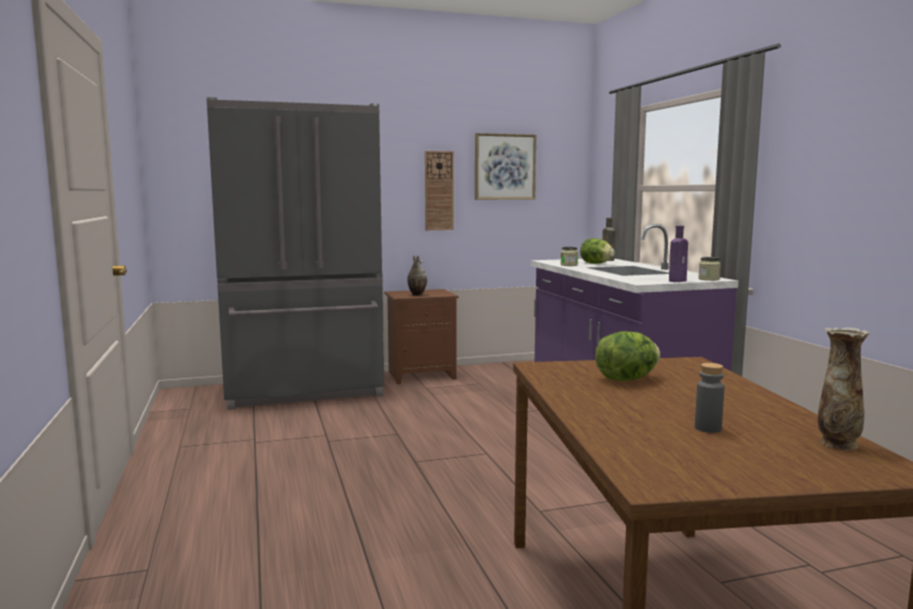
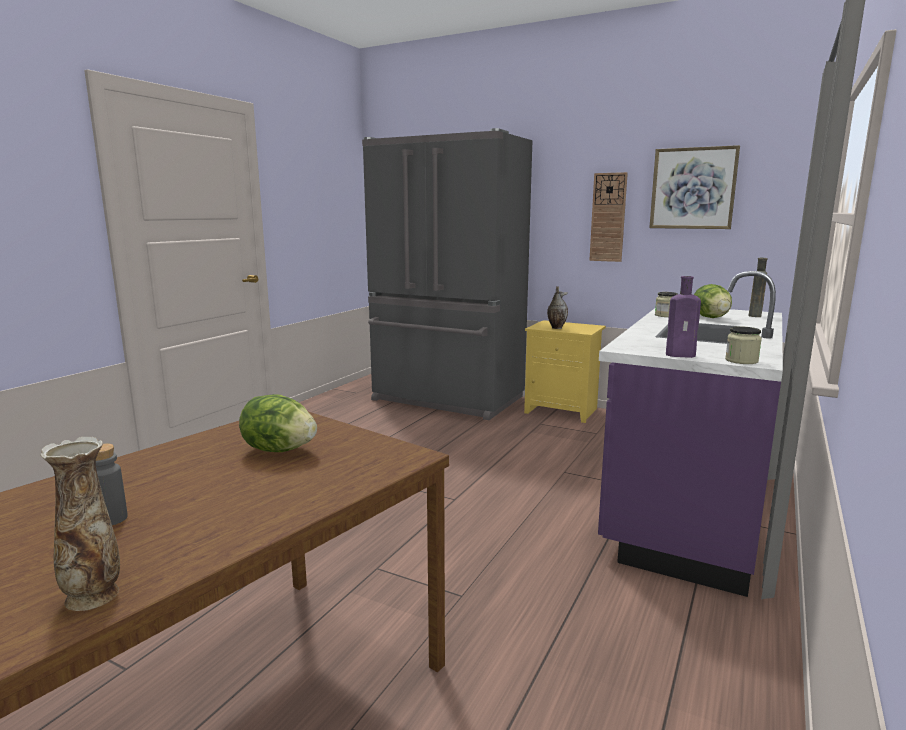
camera: 45 degrees right, 5 degrees up
(422, 375) = (563, 410): brown nightstand -> yellow nightstand

